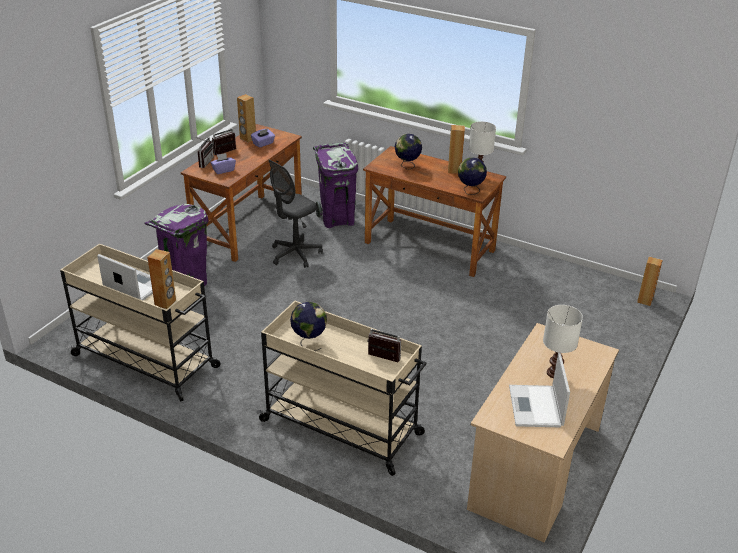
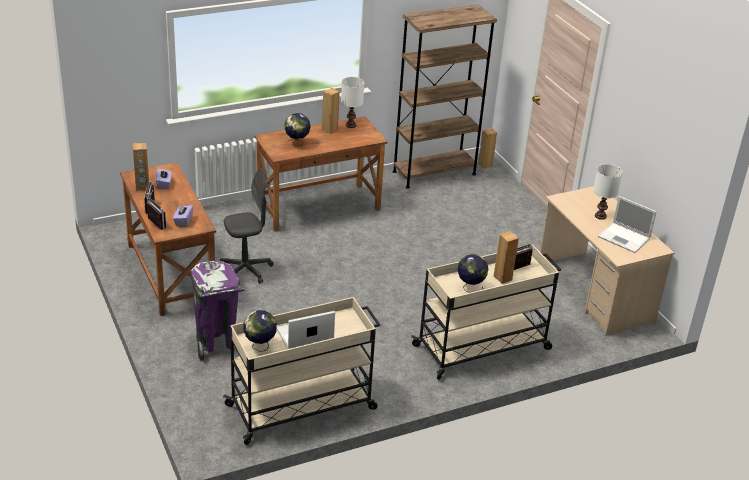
camera: 55 degrees left, 0 degrees up
(165, 303) = (348, 329): brown speaker -> brown speaker (503, 278)
(295, 254) = (246, 270): grey office chair -> grey office chair turned 105 degrees counterclockwise
(337, 219) = (222, 227): purple trash can -> none
(470, 191) = (367, 138): globe -> globe (260, 347)
(580, 279) = (434, 173): none -> brown bookcase

